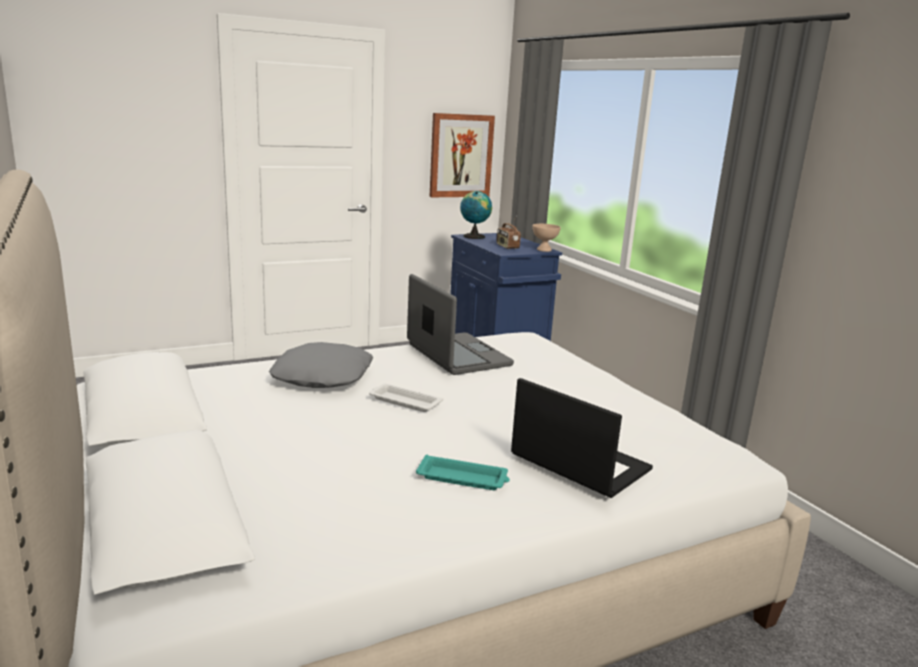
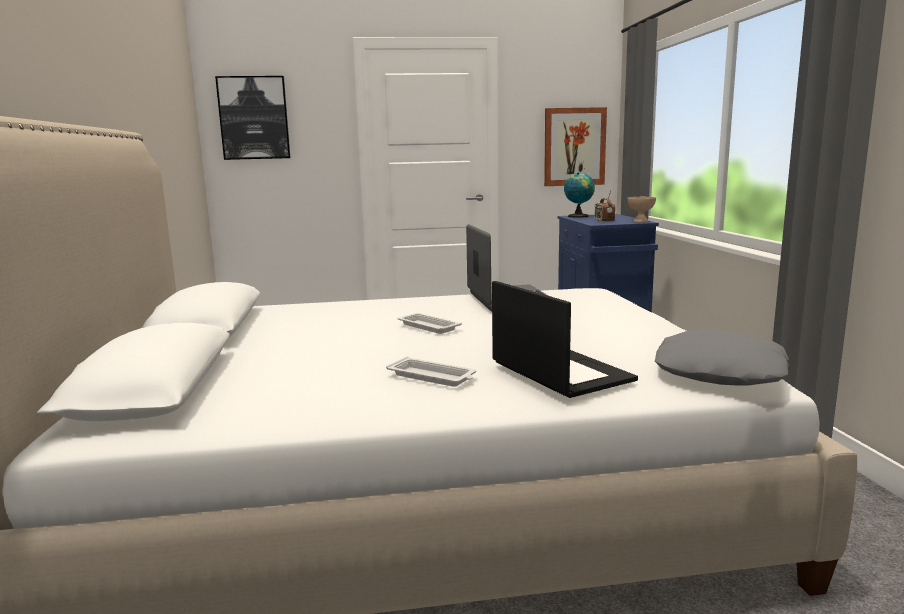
camera: 20 degrees right, 5 degrees down
(88, 104) = (254, 118): none -> picture
(321, 376) = (372, 310): grey pillow -> grey pillow (718, 372)
(463, 478) = (432, 377): turquoise tray -> white tray

